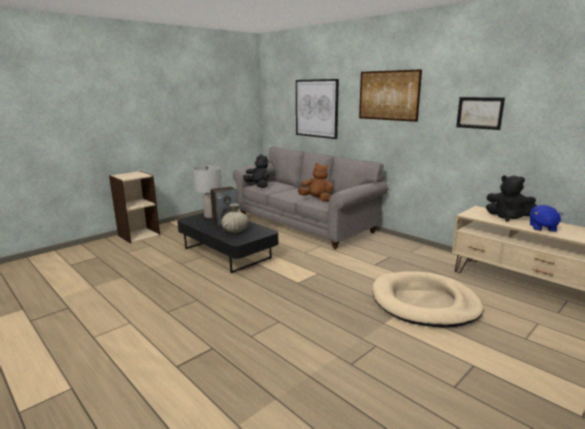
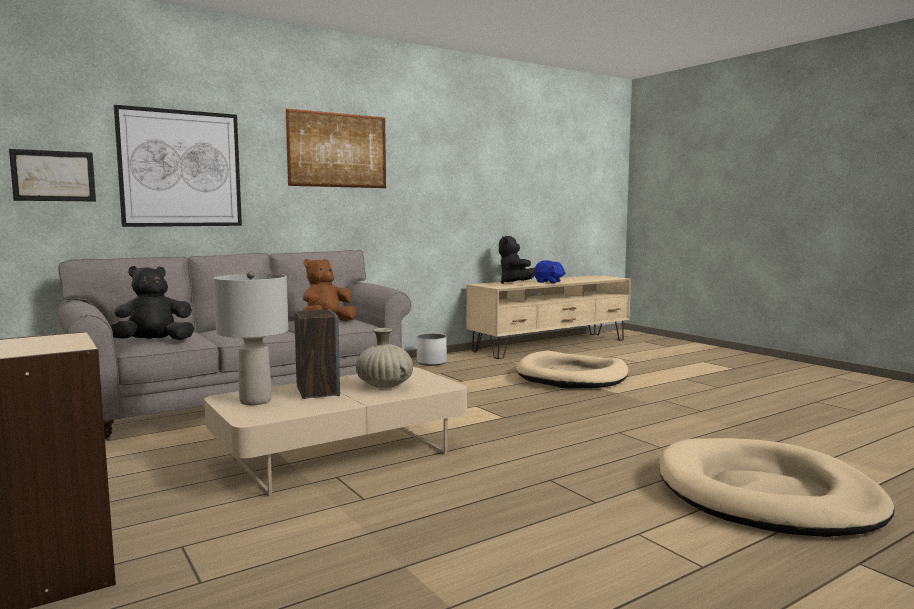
camera: 80 degrees left, 10 degrees down
(165, 370) = (766, 495): none -> beige dog bed
(227, 253) = (341, 457): black coffee table -> beige coffee table
(416, 251) = (431, 362): none -> white planter
(479, 113) = (454, 175): picture -> picture (53, 176)
(508, 217) = (515, 283): black plush toy -> black plush toy turned 120 degrees clockwise

